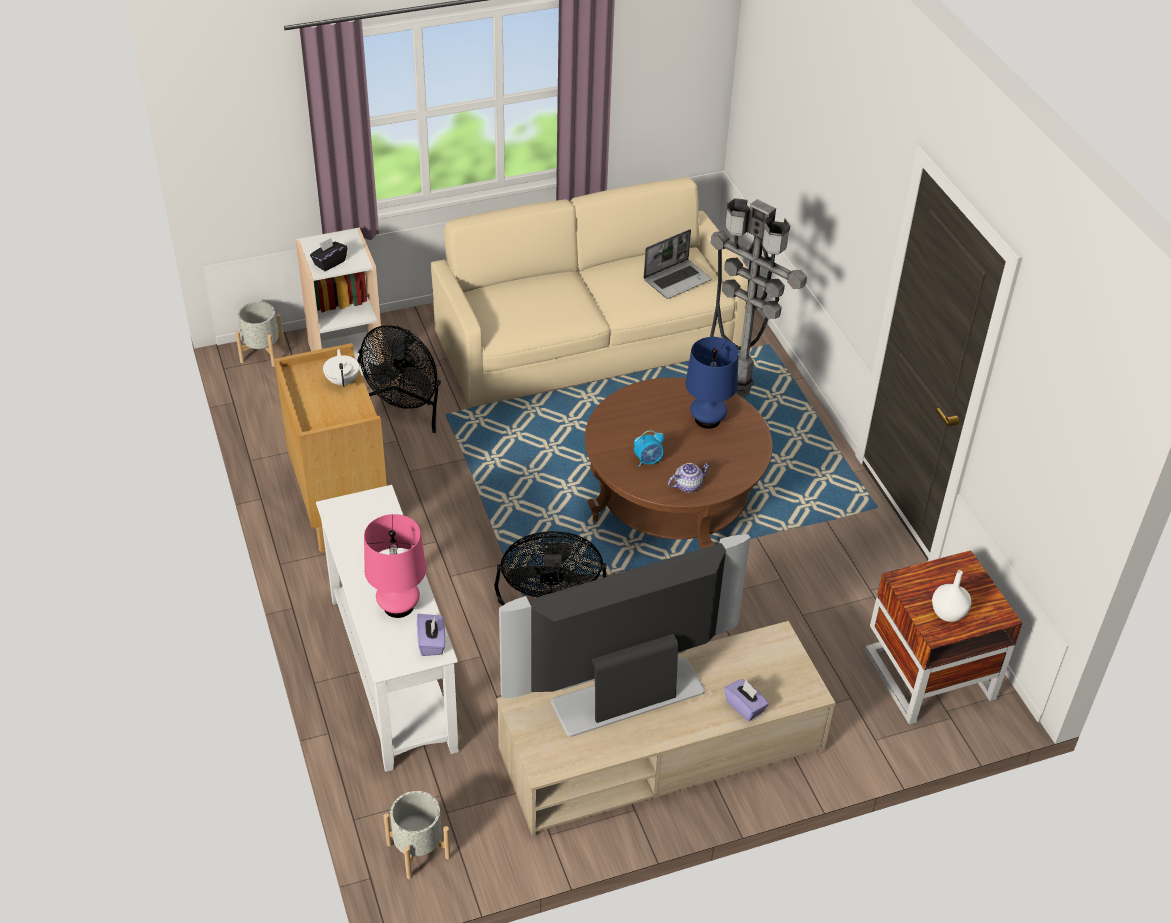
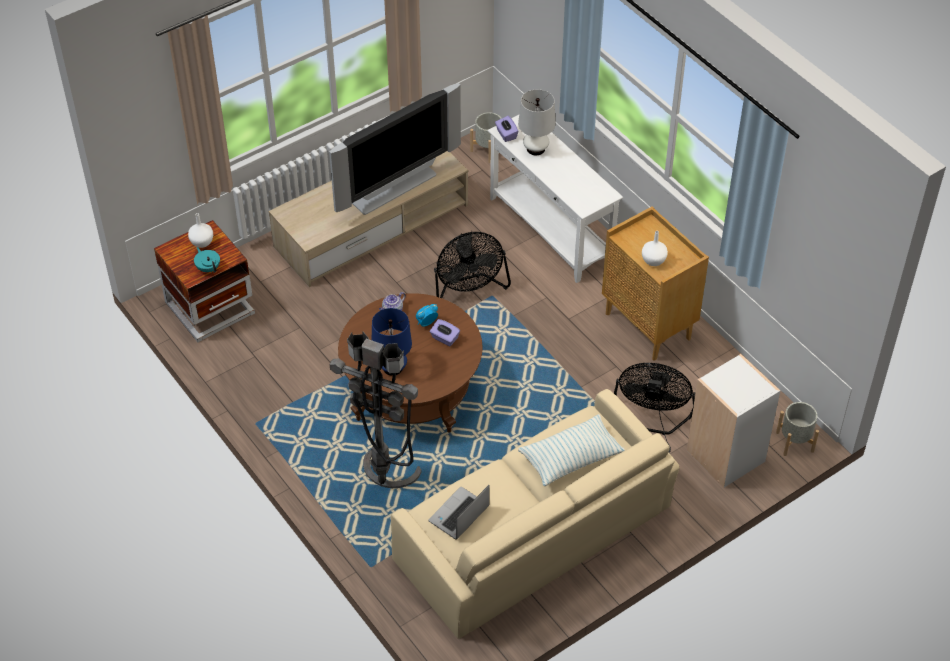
camera: 165 degrees right, 5 degrees up
(329, 263) = (736, 372): black tissue box -> none
(342, 380) = (653, 261): white teapot -> white vase
(398, 606) = (535, 149): pink table lamp -> white table lamp
(537, 301) = (571, 458): none -> pillow
(745, 707) = (322, 196): purple tissue box -> purple tissue box (444, 338)
(939, 572) = (208, 268): none -> turquoise teapot

